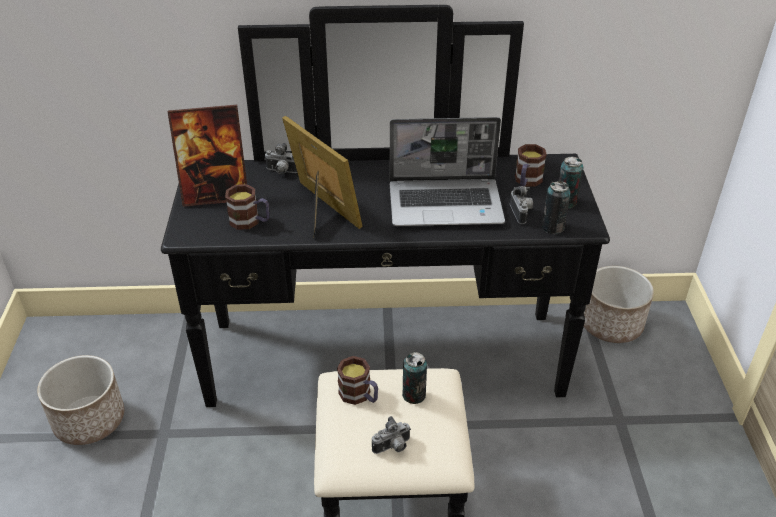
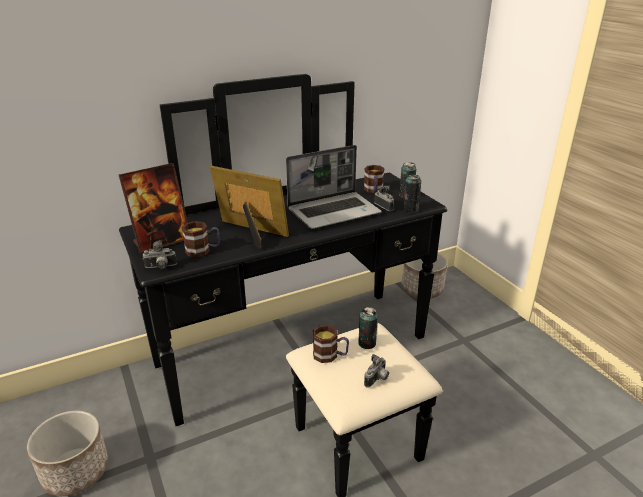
camera: 25 degrees left, 10 degrees down
(281, 172) = (203, 218): camera -> camera (161, 267)

